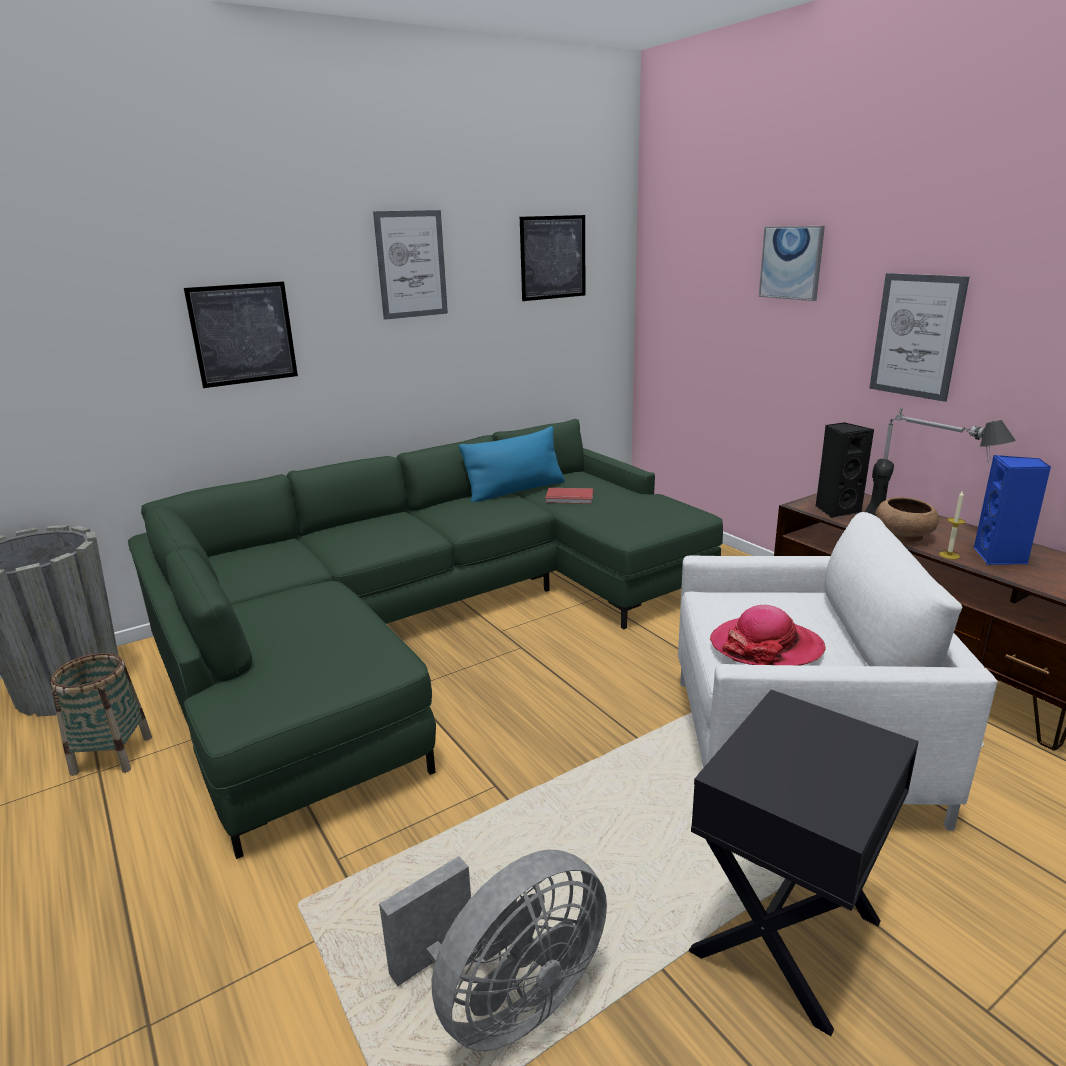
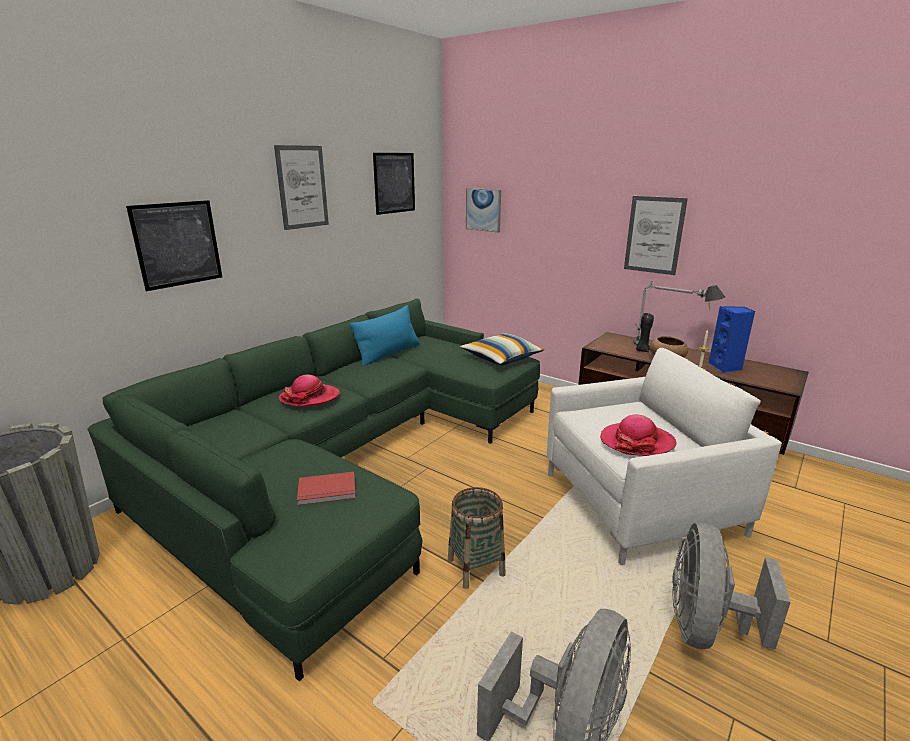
camera: 20 degrees left, 0 degrees up
(112, 755) = (129, 621): basket -> basket (475, 567)
(380, 534) = (309, 397): none -> hat
(569, 498) = (431, 356): red book -> red book (327, 491)
(664, 511) = (501, 358): none -> pillow
(788, 937) = (705, 627): black side table -> grey fan
(791, 262) = (565, 188): picture -> picture (483, 210)
(836, 510) = (617, 348): black speaker -> none

